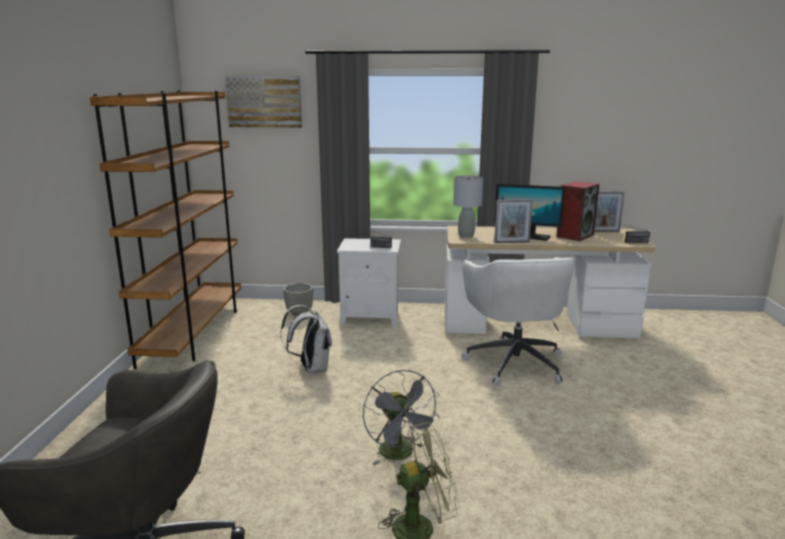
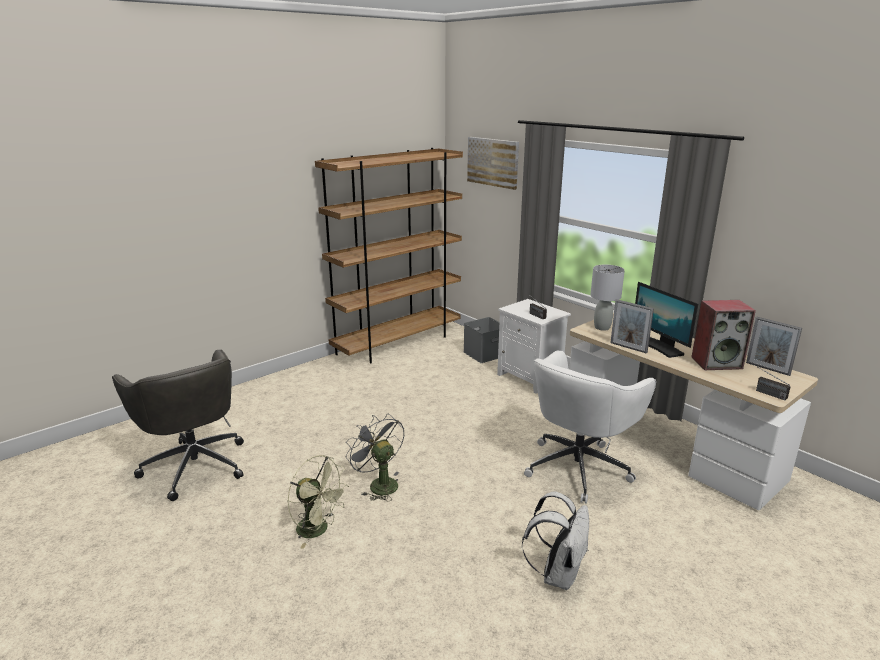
camera: 45 degrees right, 5 degrees up
(299, 313) = (484, 353): grey planter -> grey storage box
(311, 368) = (424, 399): white backpack -> white backpack (558, 574)
(400, 455) = (379, 484): grey fan -> grey fan turned 120 degrees clockwise

